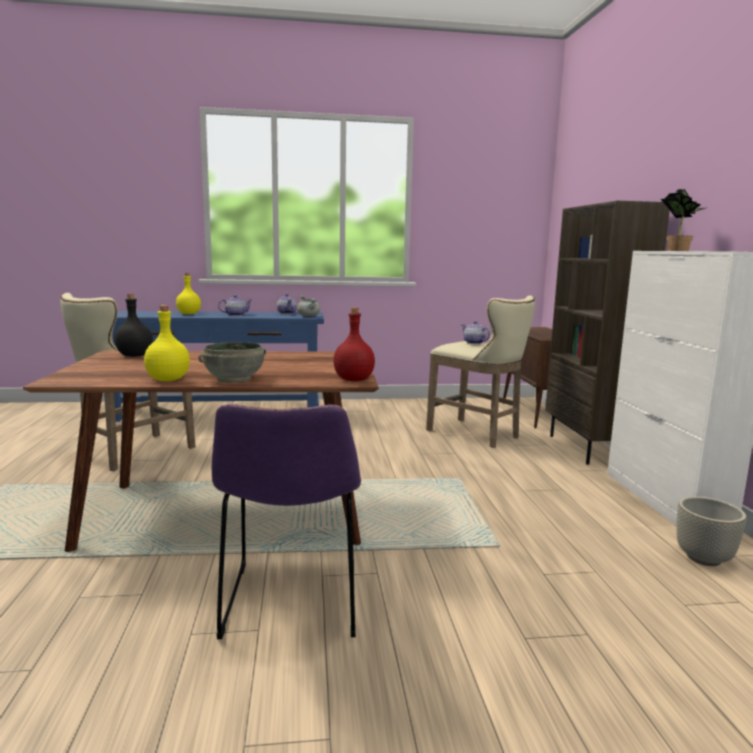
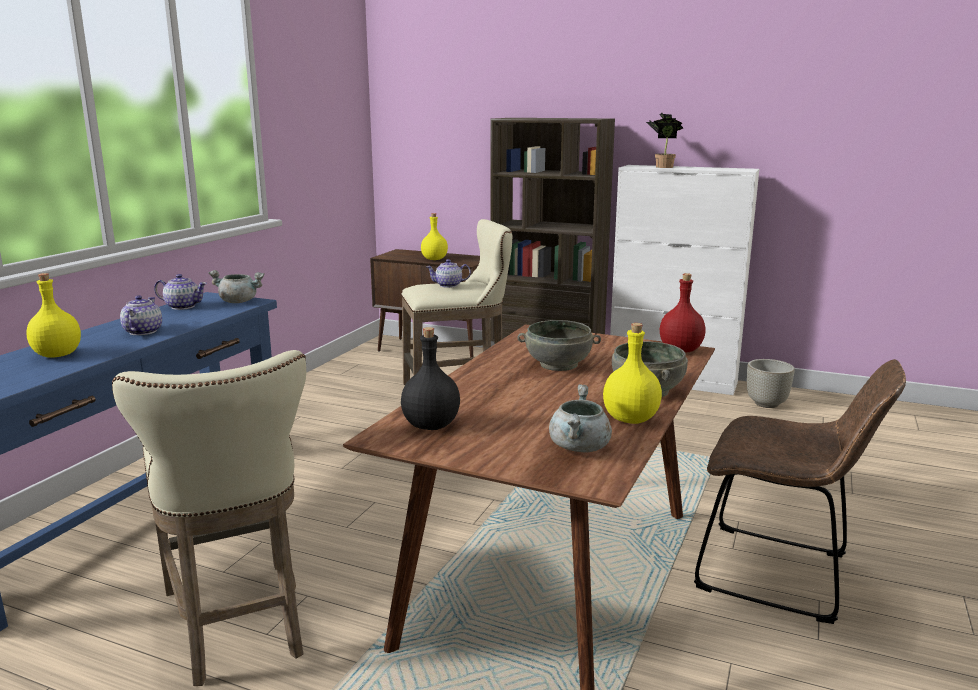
camera: 60 degrees left, 5 degrees up
(109, 375) = (580, 448): none -> grey cooking pot
(274, 362) = (558, 364): none -> grey bowl
(292, 605) = (781, 575): purple chair -> brown chair
(537, 333) = (434, 259): none -> yellow bottle

